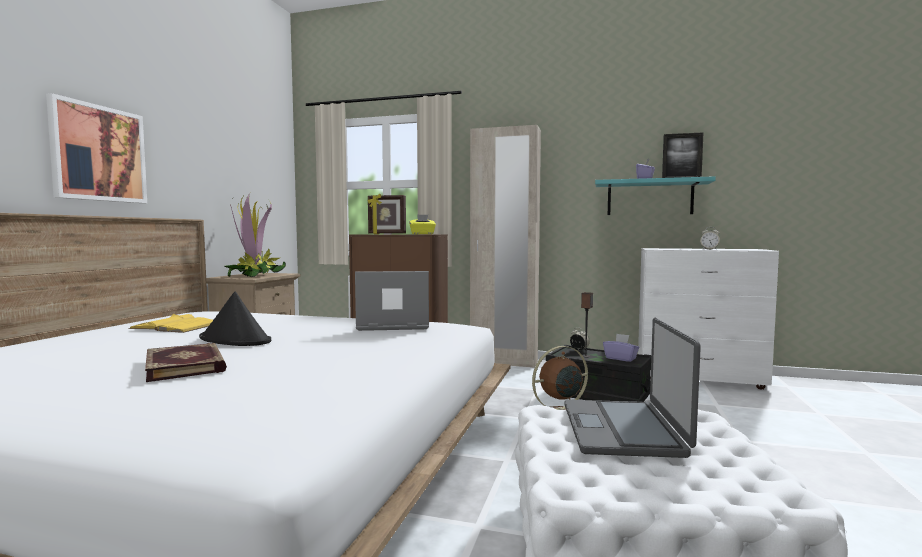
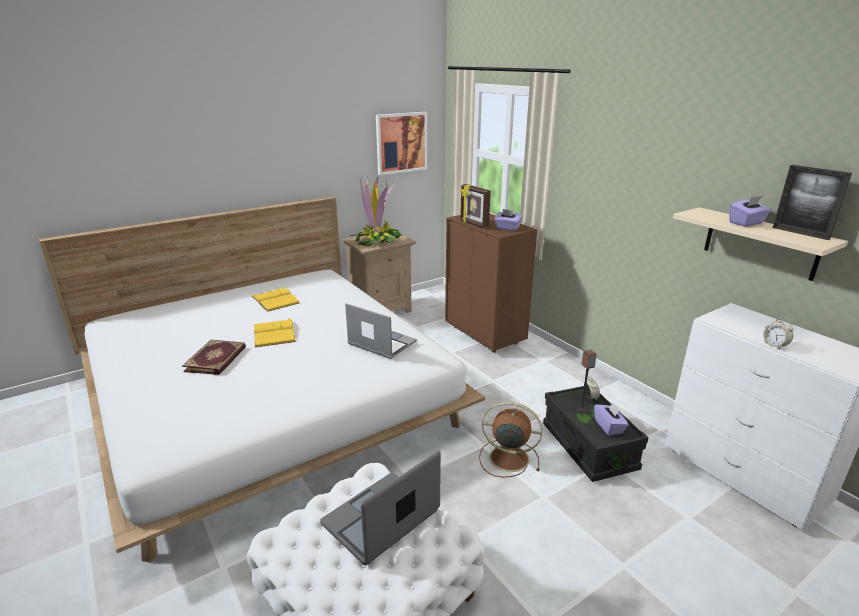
camera: 40 degrees right, 20 degrees up
(98, 153) = (253, 162): picture -> picture (401, 142)
(235, 340) = (274, 333): black hat -> yellow book
(422, 234) = (507, 228): yellow tissue box -> purple tissue box
(503, 362) = (570, 367): beige wardrobe -> none
(649, 198) = (760, 243): turquoise shelf -> beige shelf

